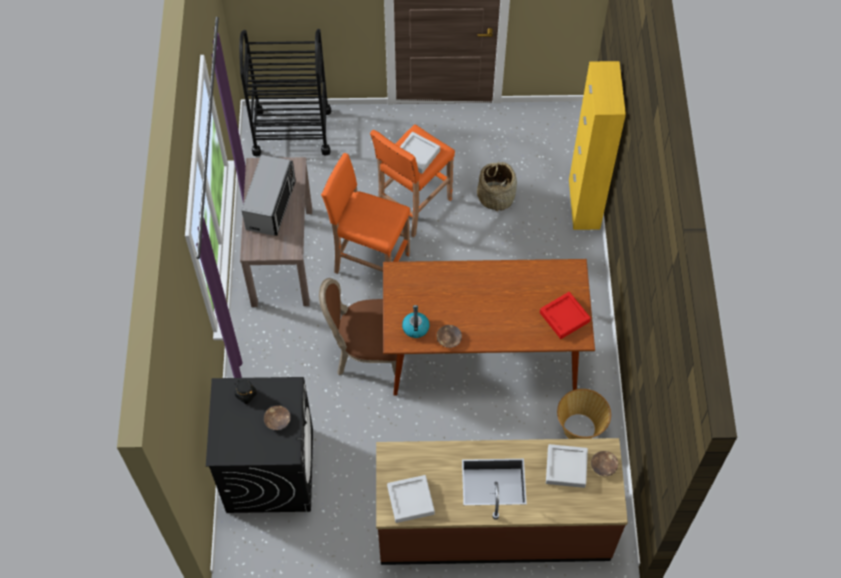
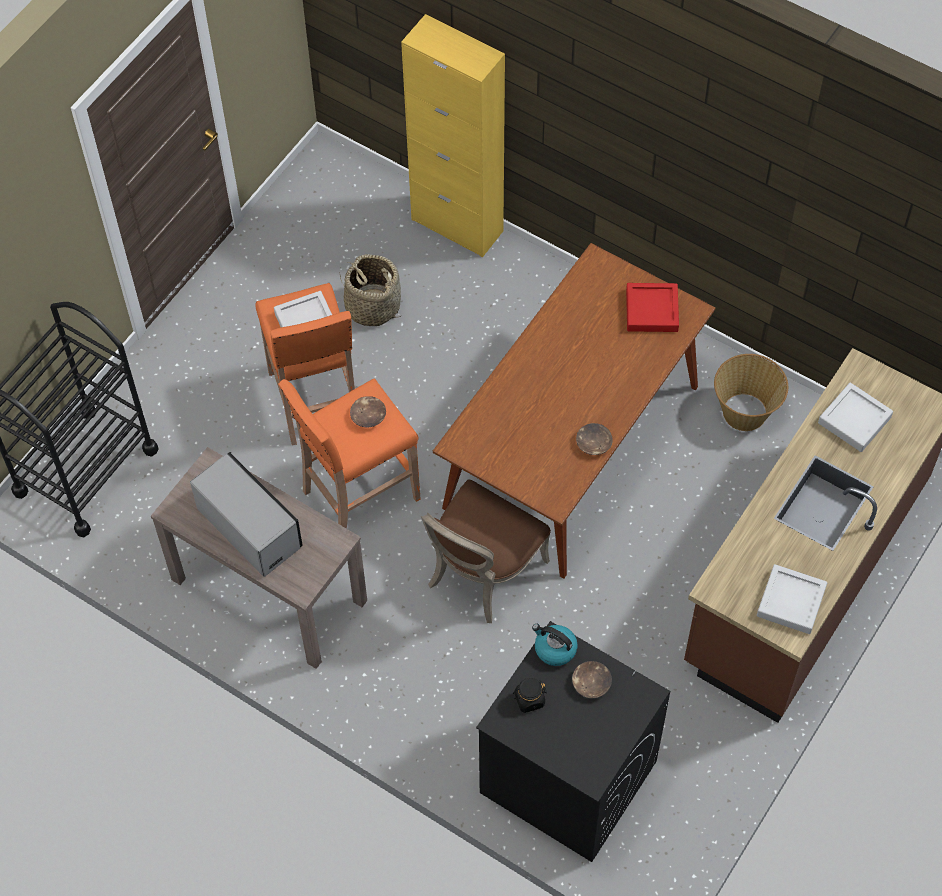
camera: 55 degrees left, 0 degrees up
(415, 327) = (552, 469): kettle -> kettle (554, 649)
(604, 466) = (877, 383): brown bowl -> brown bowl (368, 416)

